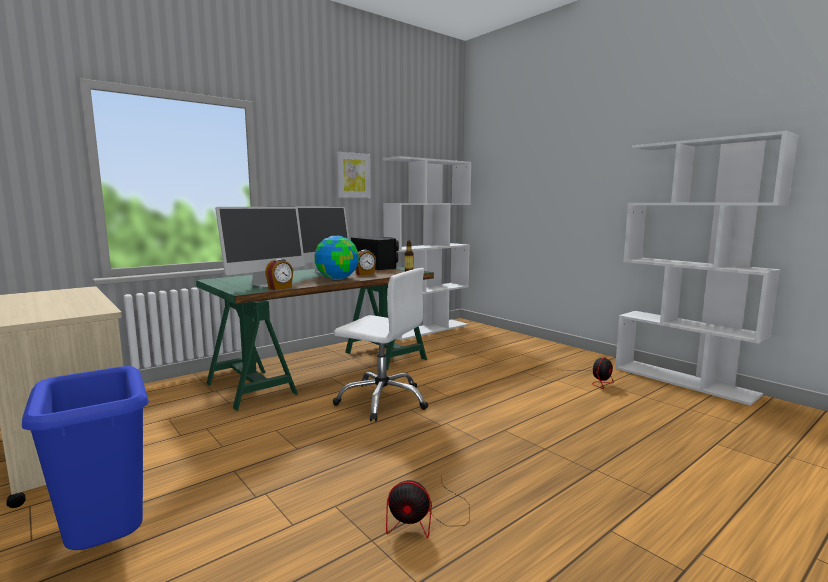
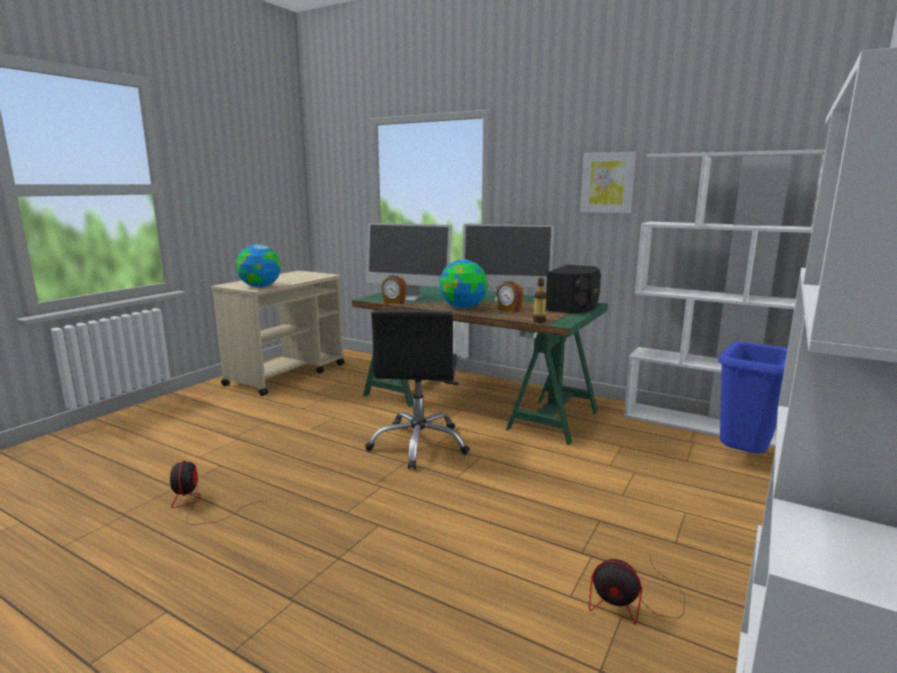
camera: 70 degrees right, 5 degrees up
(85, 309) = (260, 286): none -> globe
(108, 547) = (184, 416): blue trash can -> blue trash can (743, 458)
(383, 400) = (419, 444): white office chair -> black office chair

